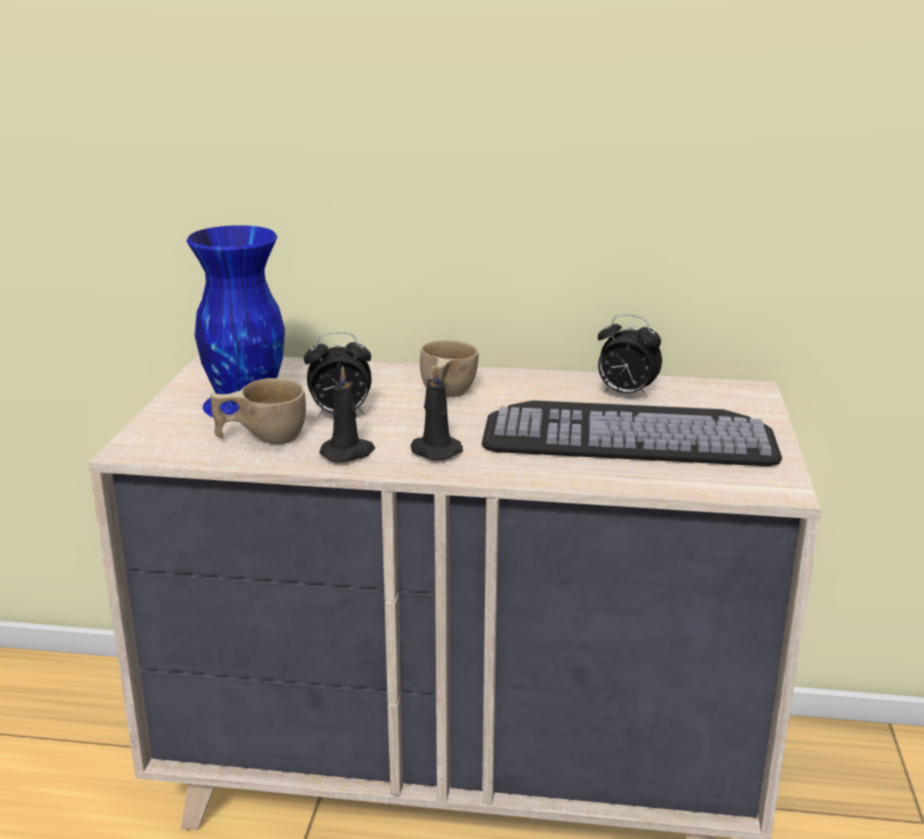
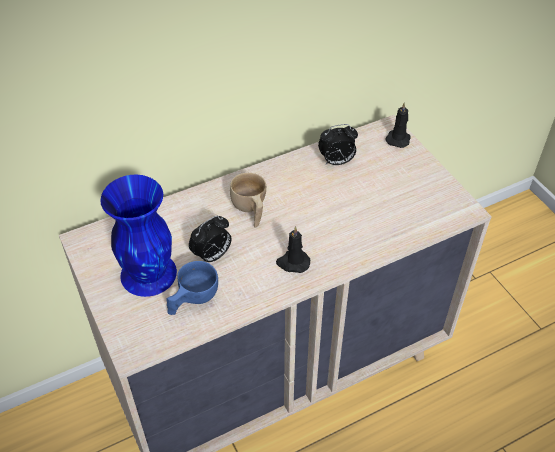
camera: 35 degrees left, 25 degrees up
(261, 437) = (192, 300): beige cup -> blue cup
(348, 453) = (252, 288): black candle -> black candle (398, 139)
(630, 432) = (368, 196): keyboard -> none

